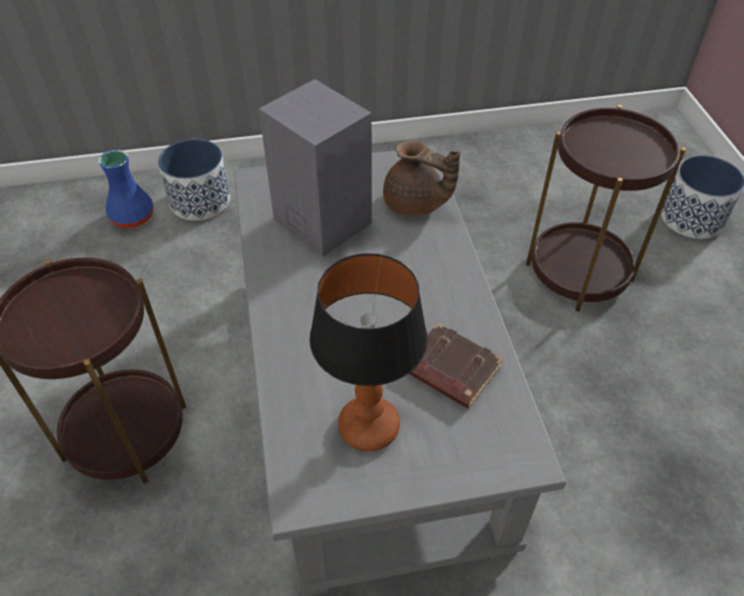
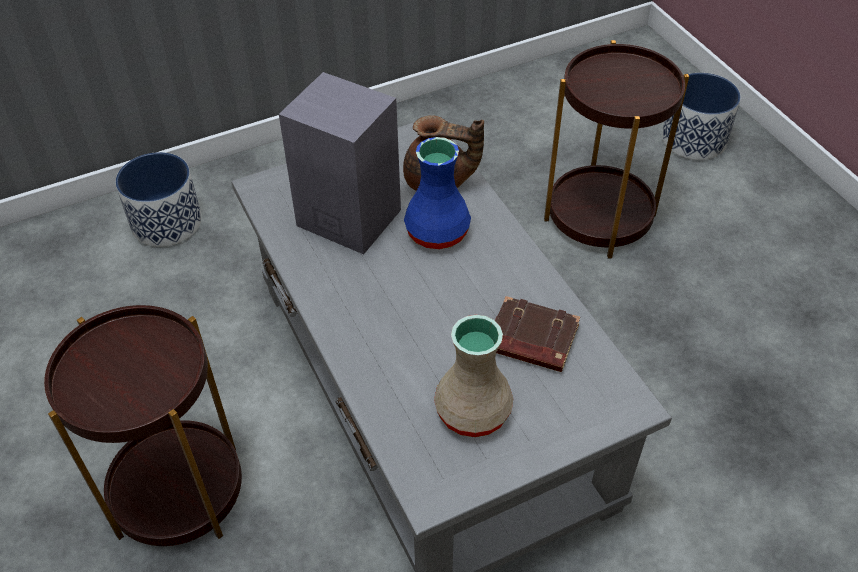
camera: 15 degrees left, 0 degrees up
(134, 217) = (95, 256): blue vase -> blue vase (438, 231)
(368, 426) = (471, 411): table lamp -> beige vase

